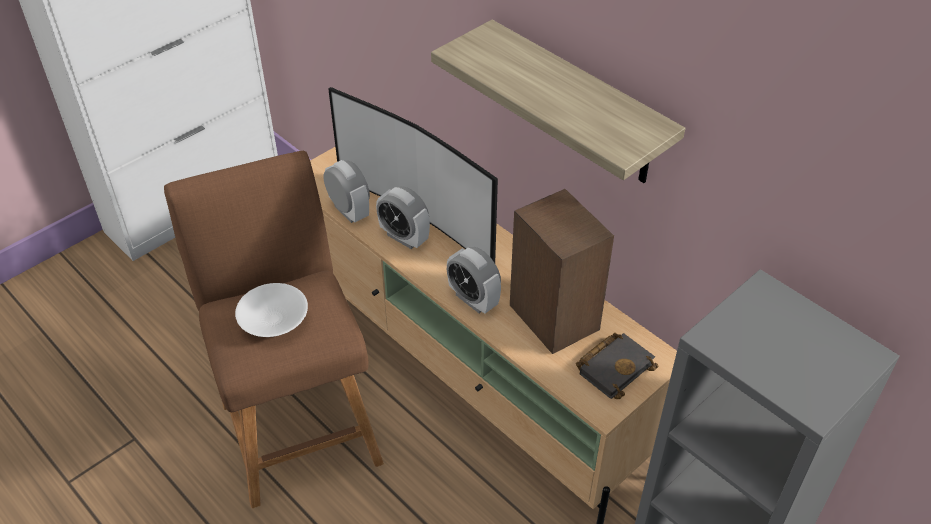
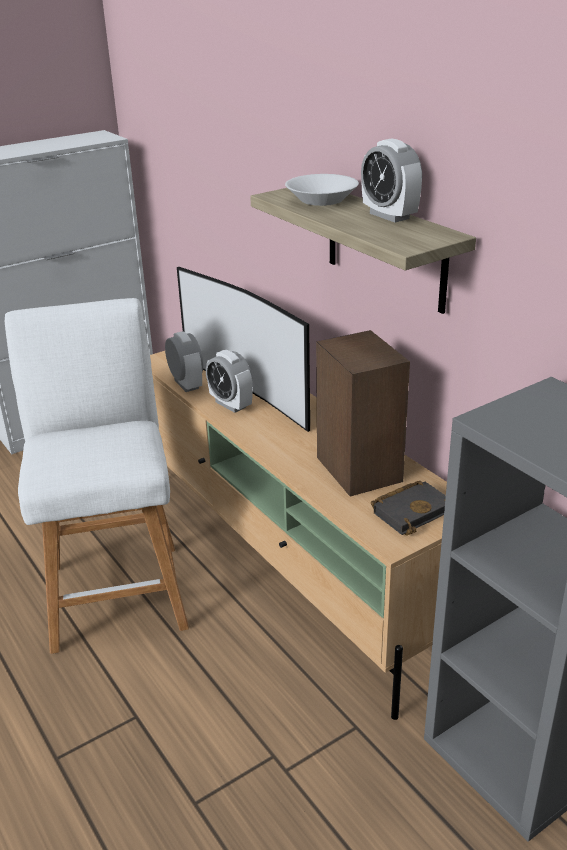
camera: 10 degrees right, 15 degrees down
(272, 320) = (84, 446): white bowl -> white bowl (320, 200)
(298, 426) = (116, 590): brown stool -> white stool
(473, 300) = (282, 451): alarm clock -> alarm clock (389, 216)

